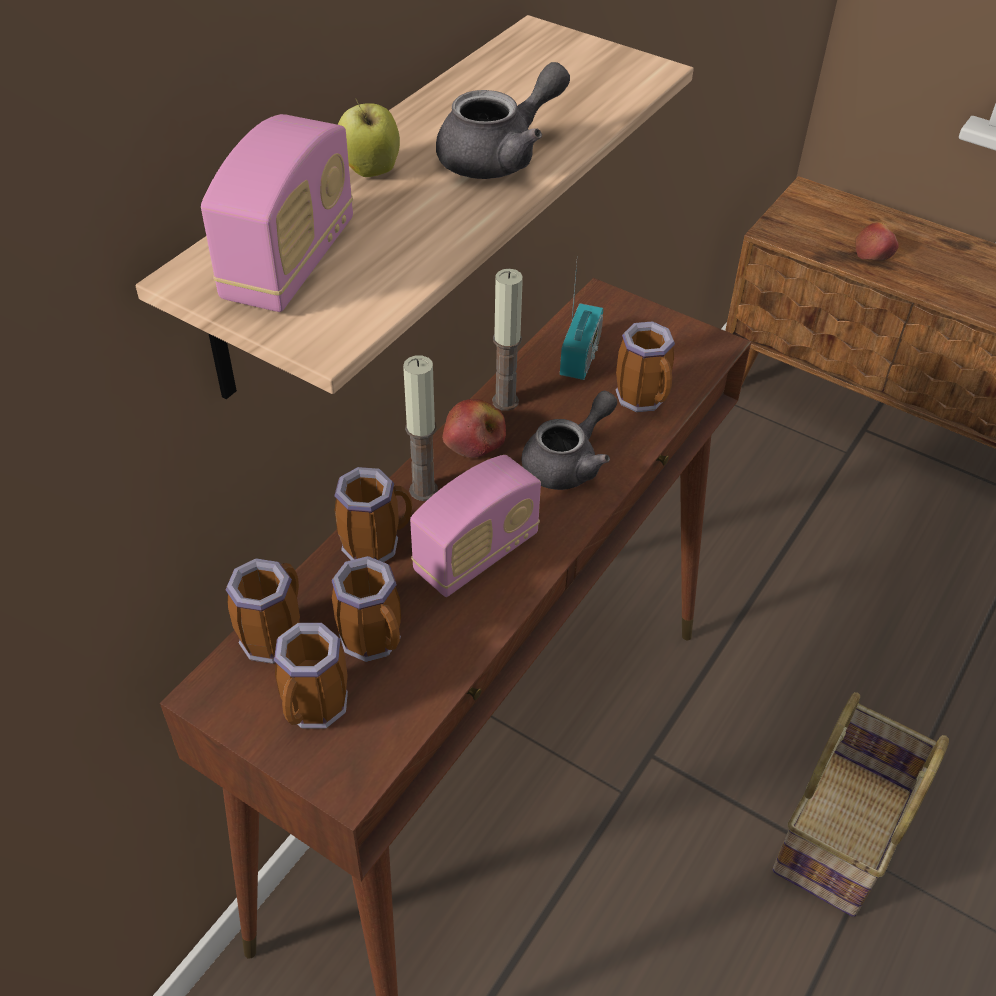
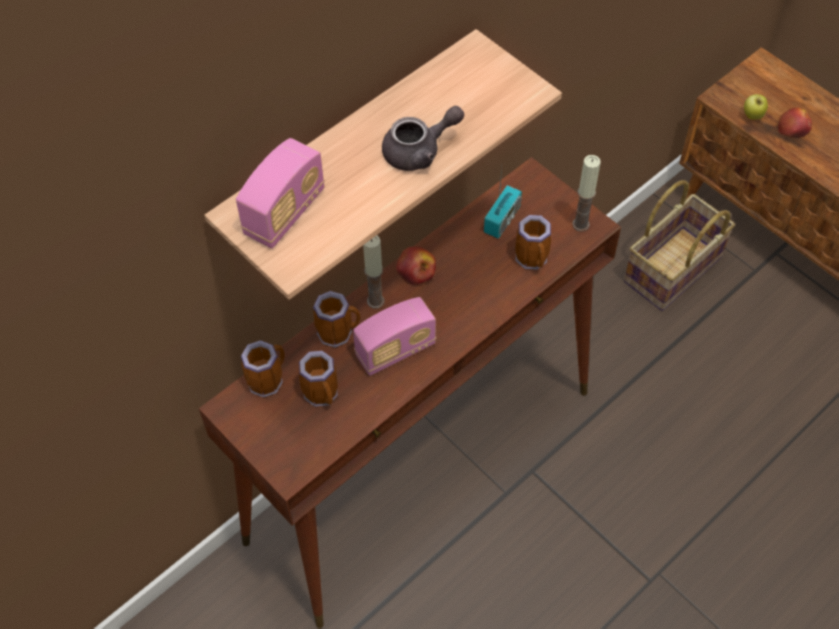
camera: 15 degrees right, 10 degrees up
(316, 710) = (281, 430): mug -> none
(370, 172) = (344, 152): apple -> apple (752, 116)
(505, 401) = (443, 246): candle -> candle (580, 224)
(569, 462) = (470, 298): grey teapot -> none
(844, 833) = (647, 550): basket -> basket (673, 270)

